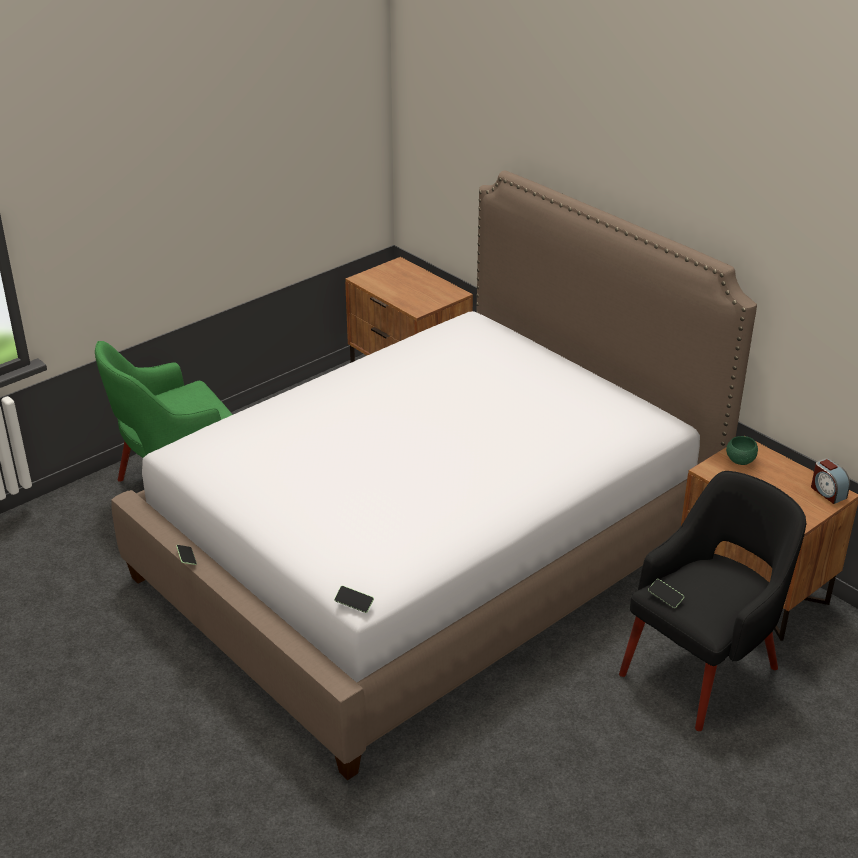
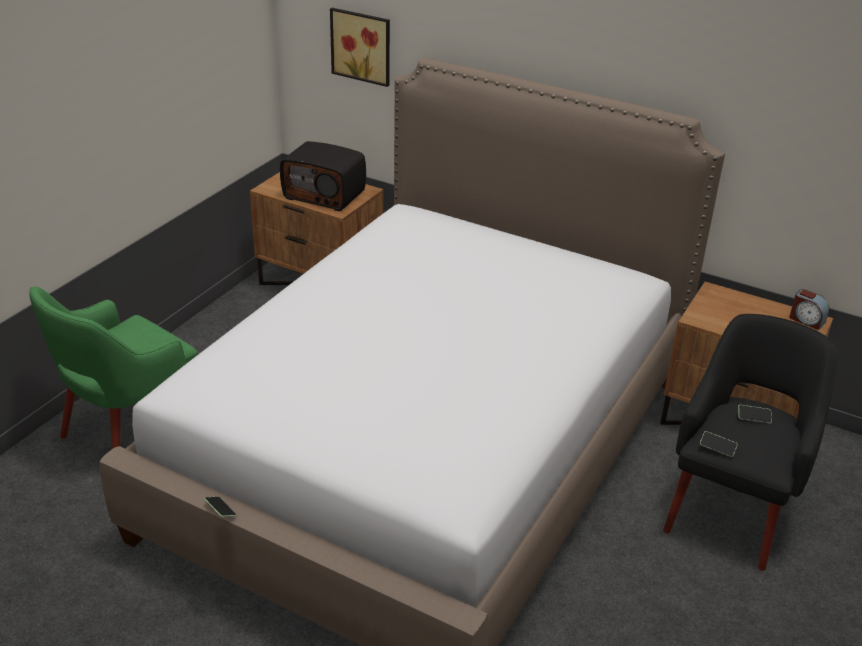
camera: 20 degrees left, 0 degrees up
(354, 603) = (461, 523): phone -> phone (753, 418)
(413, 292) = (325, 195): none -> radio
(460, 151) = (362, 45): none -> picture
(740, 461) = (716, 305): green bowl -> none

